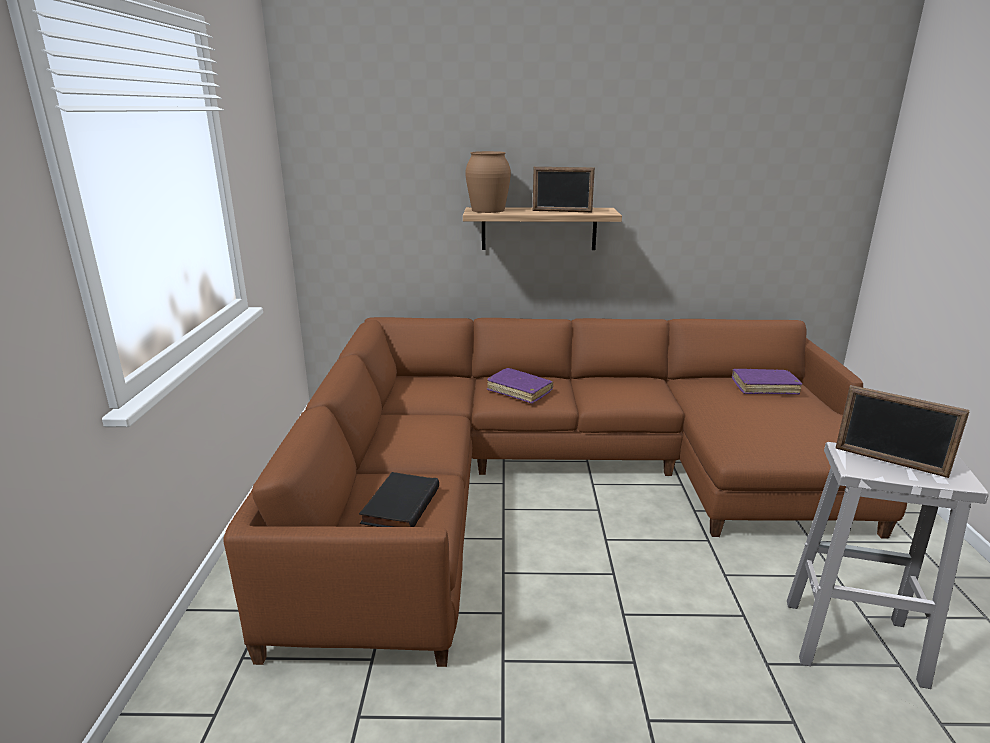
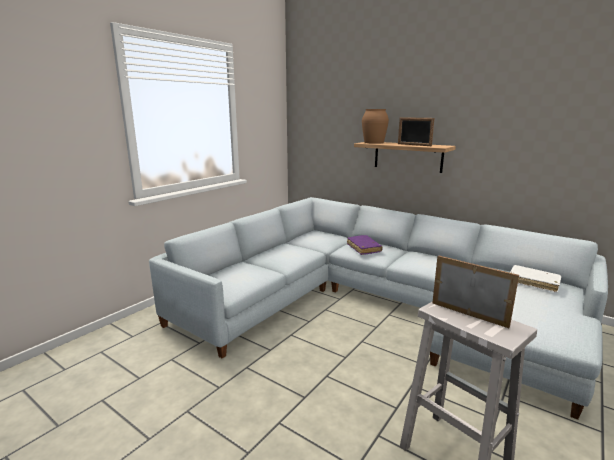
camera: 35 degrees right, 5 degrees down
(399, 505) = (238, 275): black book -> none
(559, 478) = (373, 306): brown sofa -> grey sofa
(764, 387) = (533, 283): purple book -> white book
(889, 462) = (469, 314): picture frame -> picture frame turned 150 degrees clockwise

